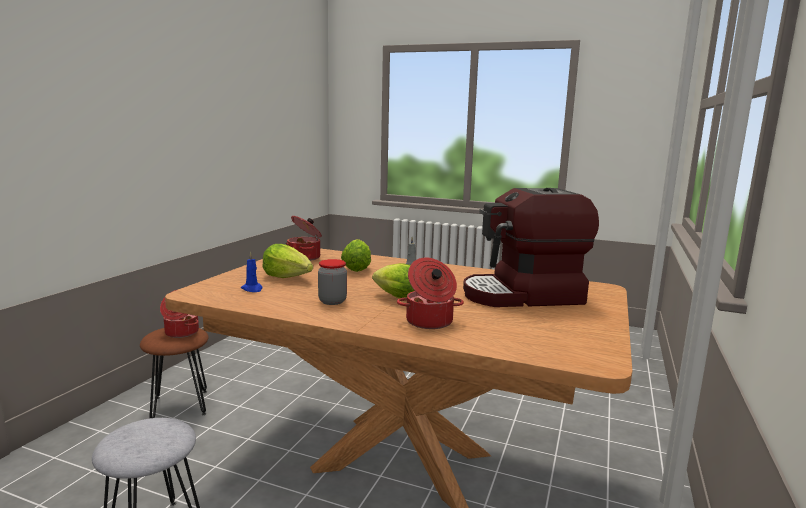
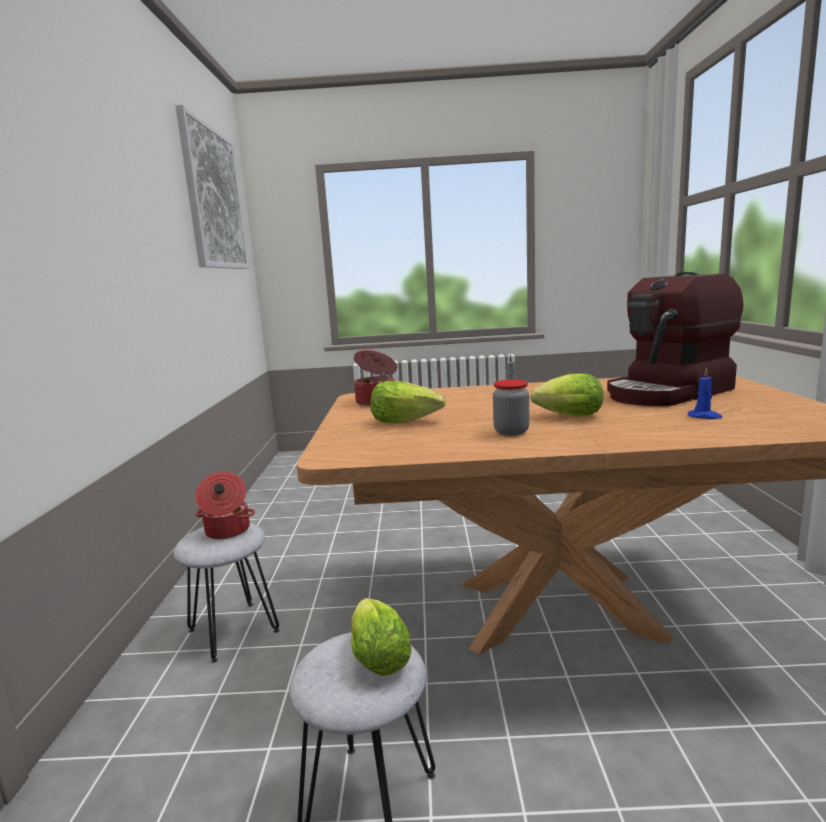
camera: 20 degrees left, 0 degrees up
(180, 405) = (233, 630): brown stool -> grey stool
(252, 289) = (393, 439): blue candle -> blue candle (704, 416)
(282, 75) = (214, 199): none -> picture
(357, 268) = (457, 400): lettuce -> lettuce (377, 655)
(429, 322) = (651, 429): cooking pot -> none

